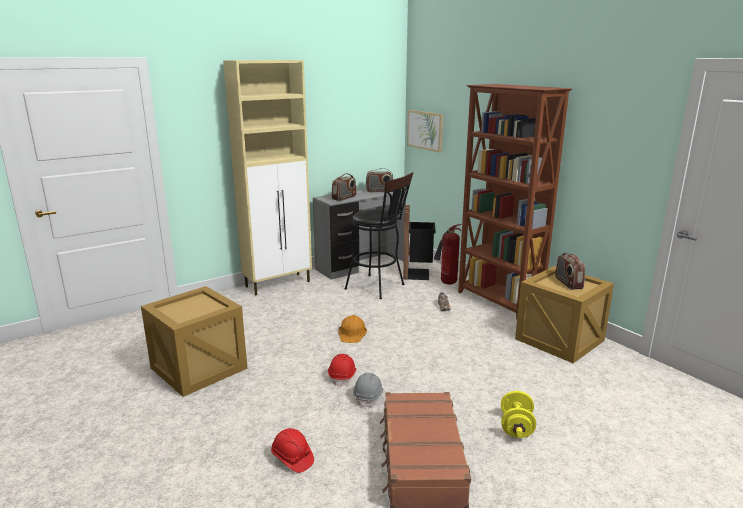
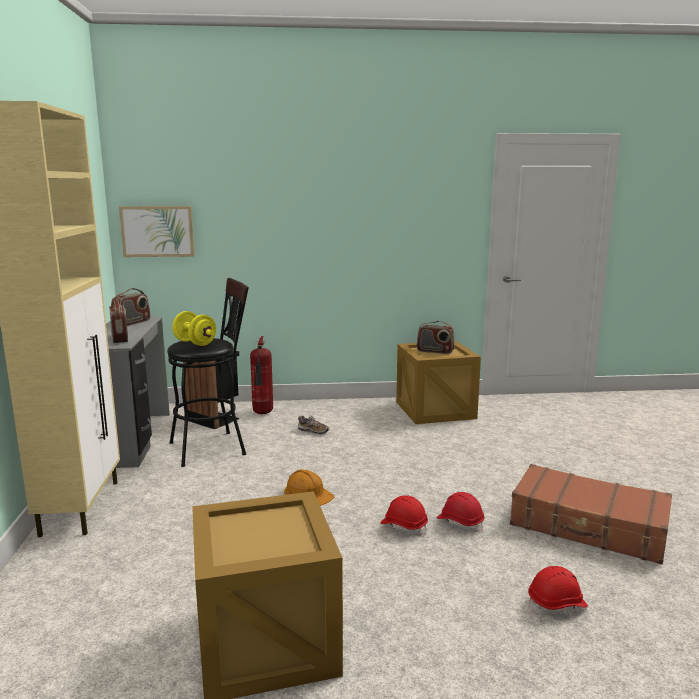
camera: 60 degrees left, 5 degrees down
(369, 396) = (460, 522): grey hard hat -> red hard hat
(498, 302) = (338, 407): brown bookcase -> none
(516, 427) = (559, 470): yellow dumbbell -> yellow dumbbell (195, 343)

